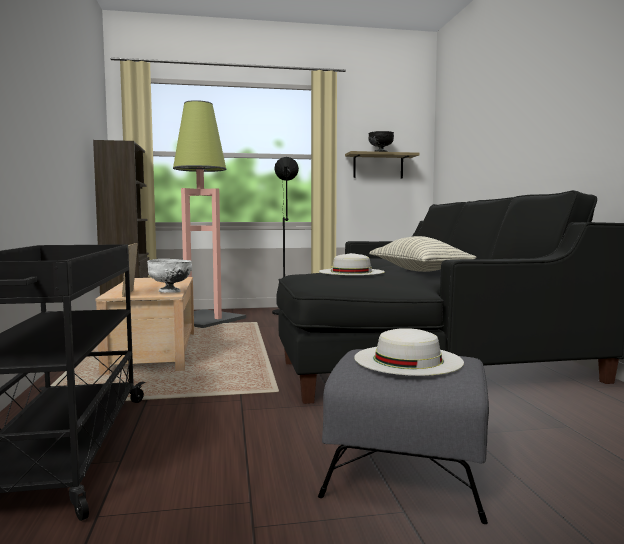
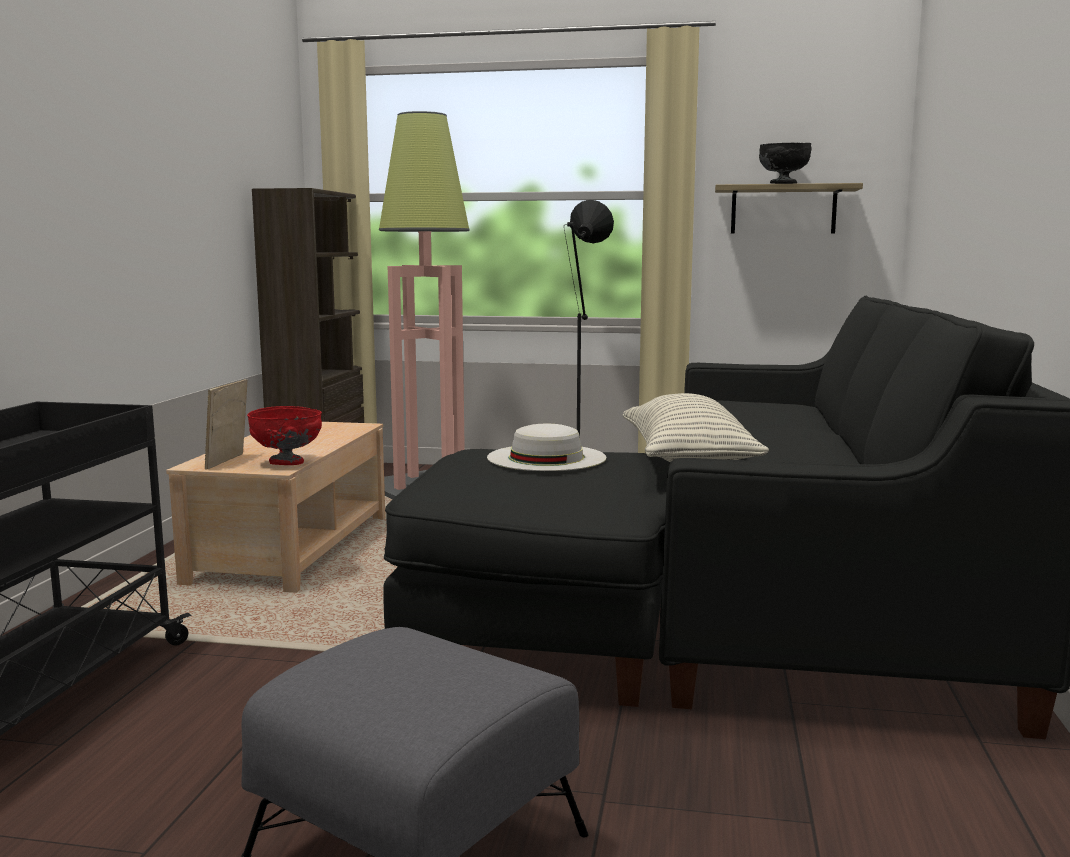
camera: 20 degrees right, 5 degrees up
(170, 292) = (286, 463): white bowl -> red bowl
(407, 359) = (410, 670): white hat -> none

